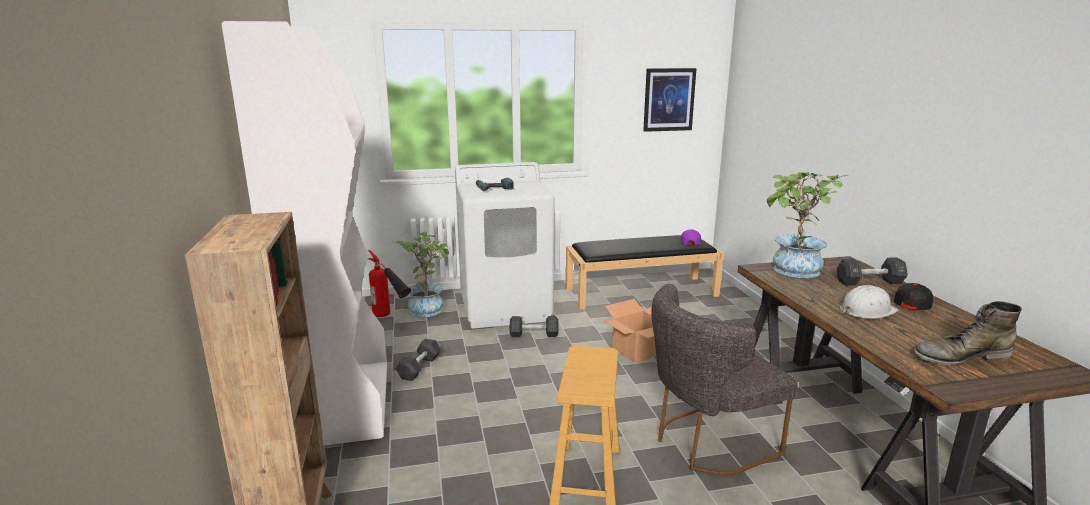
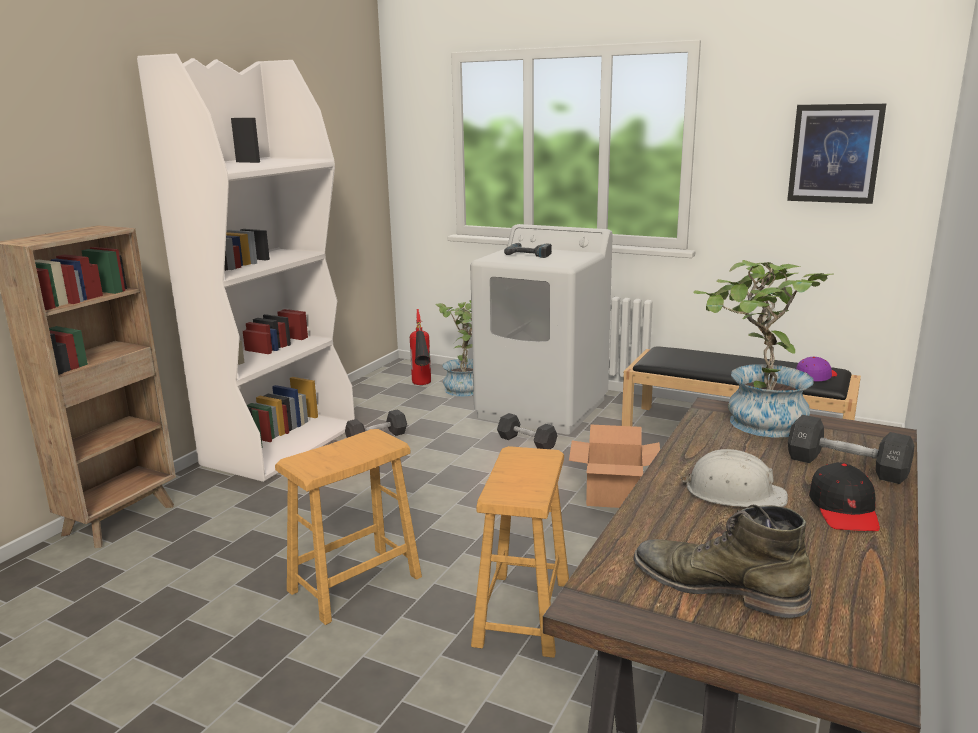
camera: 40 degrees right, 0 degrees up
(706, 442) = (522, 613): grey chair -> brown stool
(913, 303) = (844, 510): black cap -> black cap turned 105 degrees clockwise

